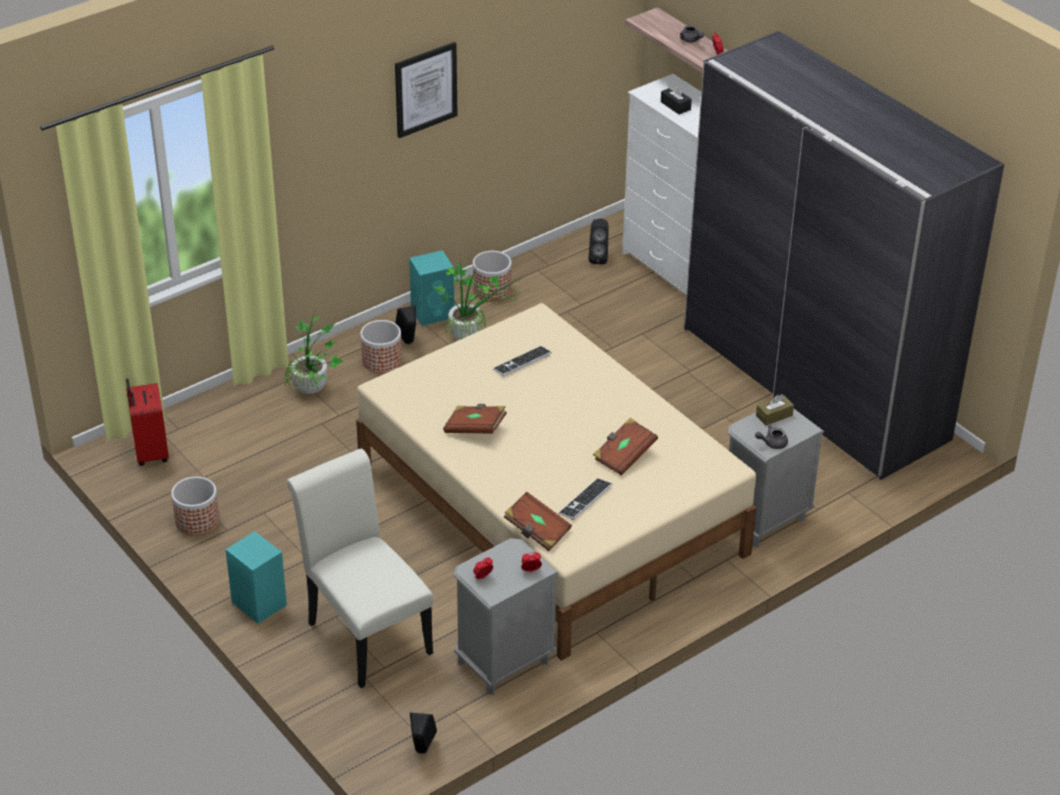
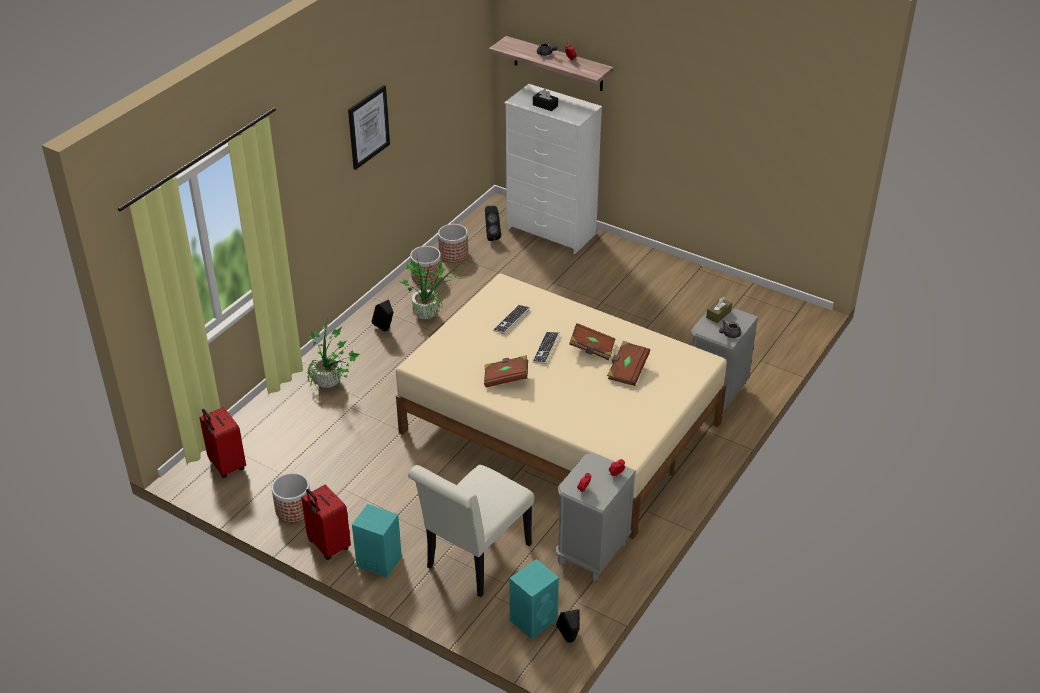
camera: 20 degrees left, 0 degrees up
(213, 571) = (328, 546): none -> red suitcase
(364, 632) = (474, 560): white chair -> white chair turned 90 degrees counterclockwise
(382, 361) = (372, 349): planter -> planter (453, 254)
(433, 313) = (392, 303): turquoise speaker -> turquoise speaker (534, 619)
(537, 531) = (598, 444): brown book -> brown book (592, 349)
(585, 500) = (619, 411): keyboard -> keyboard (546, 348)
(813, 384) = (692, 290): grey wardrobe -> none

